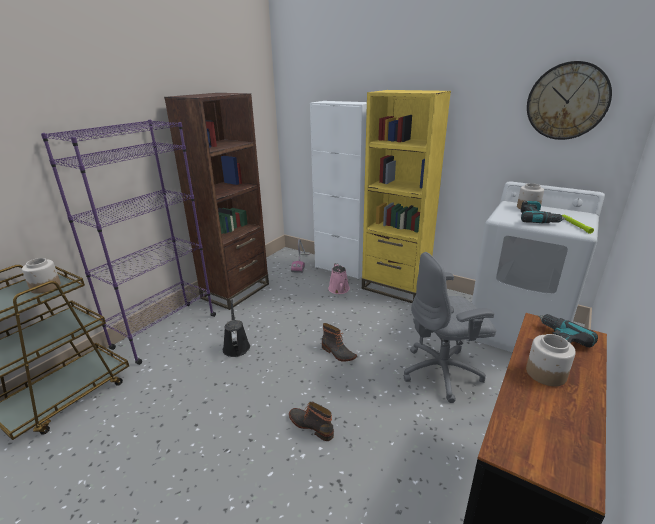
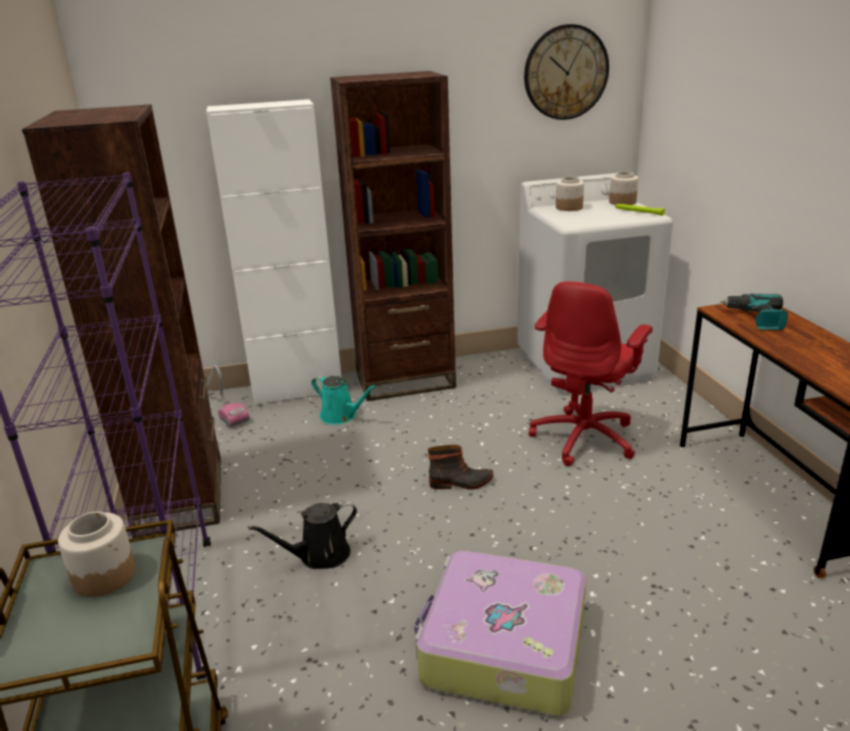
camera: 45 degrees left, 0 degrees up
(227, 442) = (502, 647): none -> suitcase
(236, 346) = (320, 556): black watering can -> black watering can turned 60 degrees counterclockwise
(311, 425) = (555, 564): boot -> none
(339, 290) = (341, 416): pink watering can -> turquoise watering can
(395, 287) = (405, 380): yellow bookcase -> brown bookcase
(442, 372) = (585, 438): grey office chair -> red office chair
(537, 219) = (601, 215): power drill -> none
(545, 373) = (790, 341): jar -> jar (622, 202)

